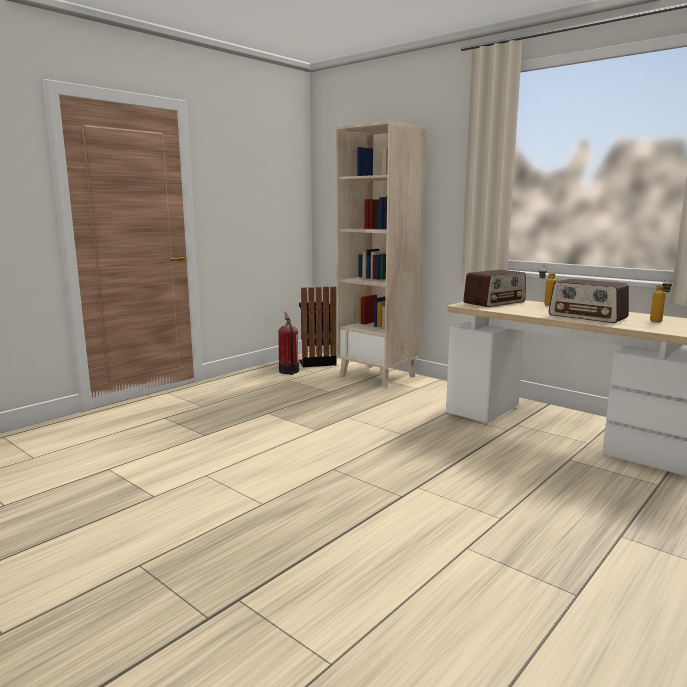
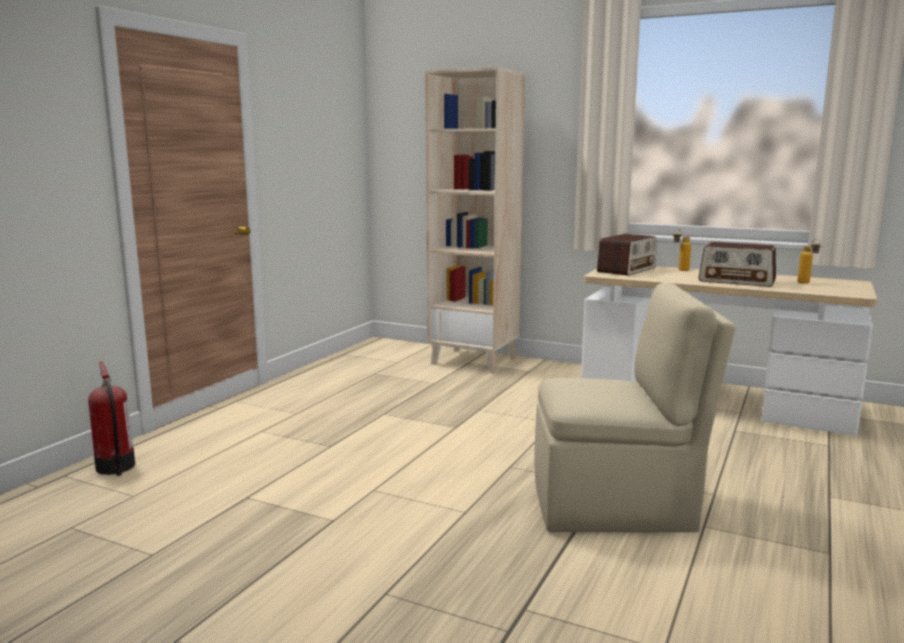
camera: 15 degrees left, 0 degrees up
(289, 371) = (366, 363): fire extinguisher -> fire extinguisher (116, 467)
(316, 362) = (389, 349): black trash can -> none
(398, 516) = (616, 506): none -> beige chair

